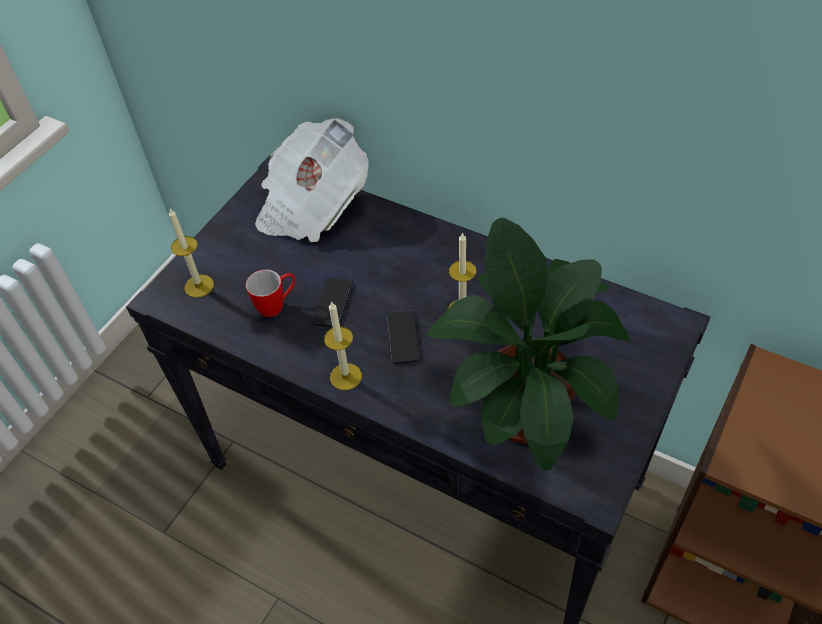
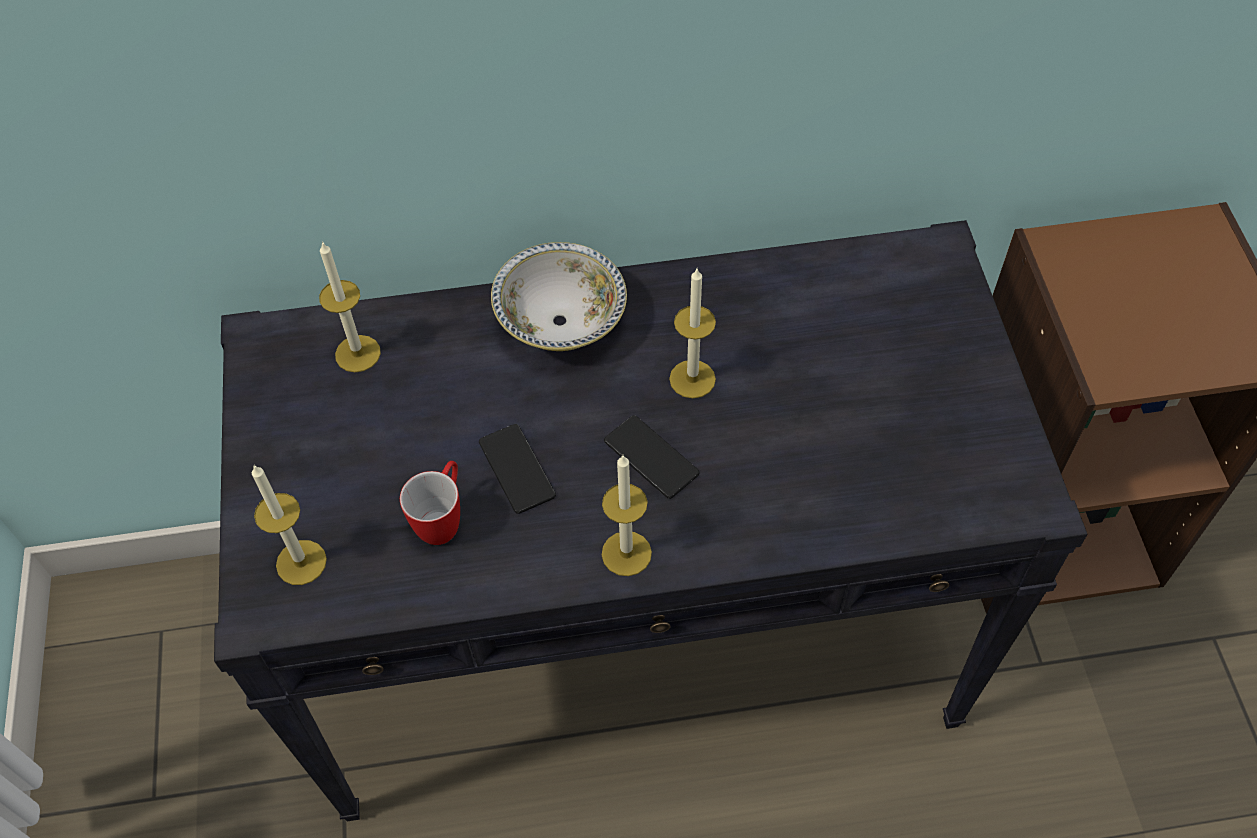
camera: 40 degrees left, 5 degrees up
(311, 205) = (358, 353): newspaper -> candle
(422, 244) = (561, 321): none -> bowl
(525, 402) = (865, 444): potted plant -> none

